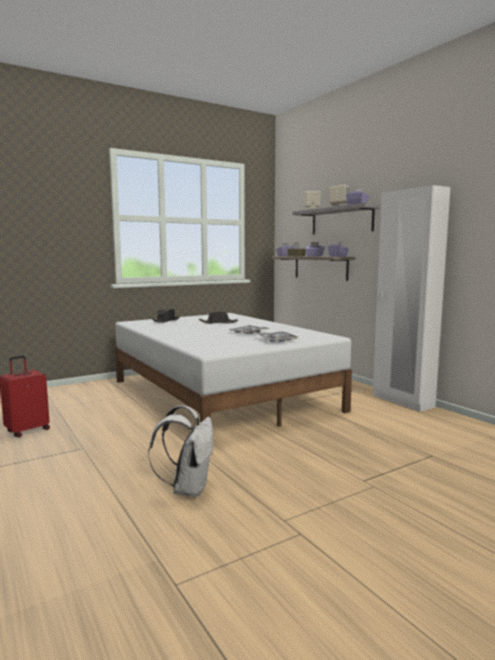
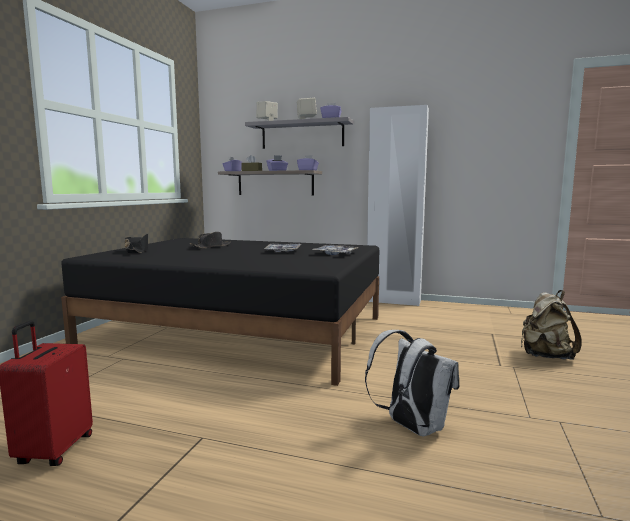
camera: 40 degrees left, 0 degrees up
(221, 395) = (239, 330): white bed -> black bed
(435, 491) = (545, 356): none -> beige backpack

